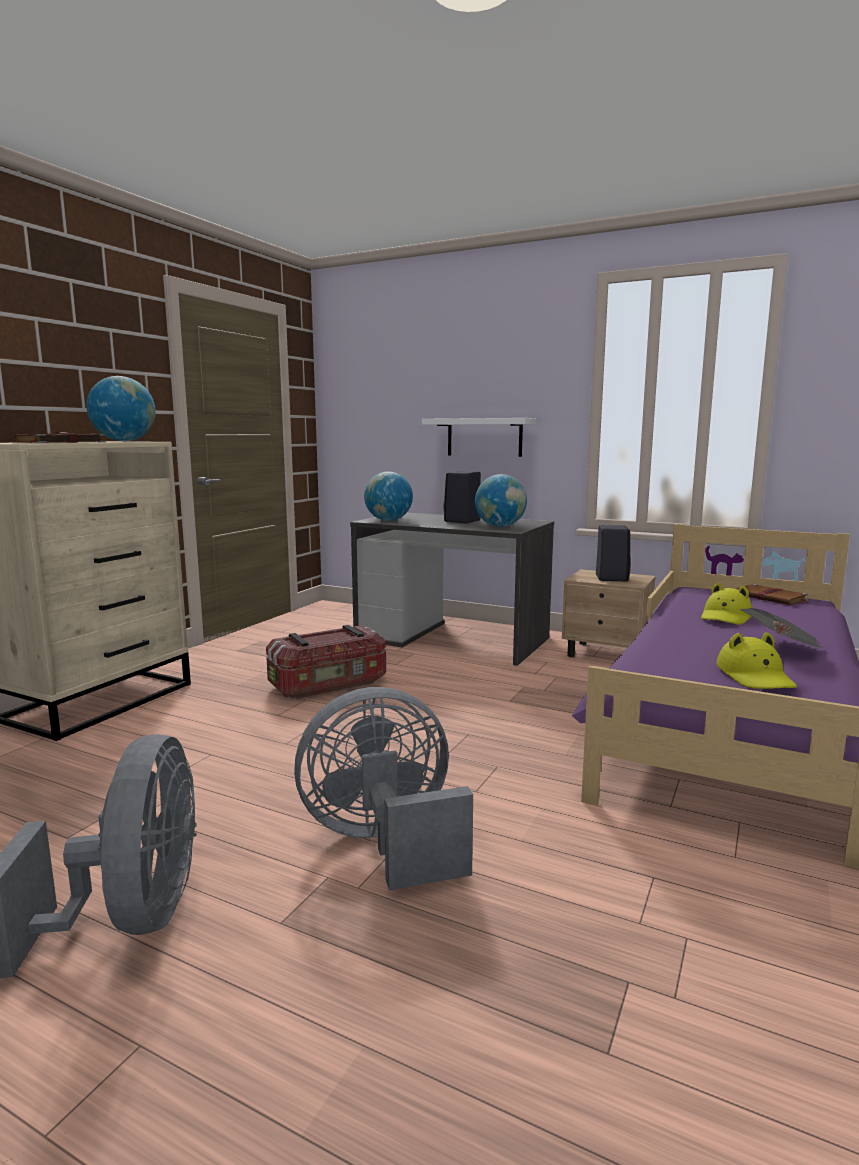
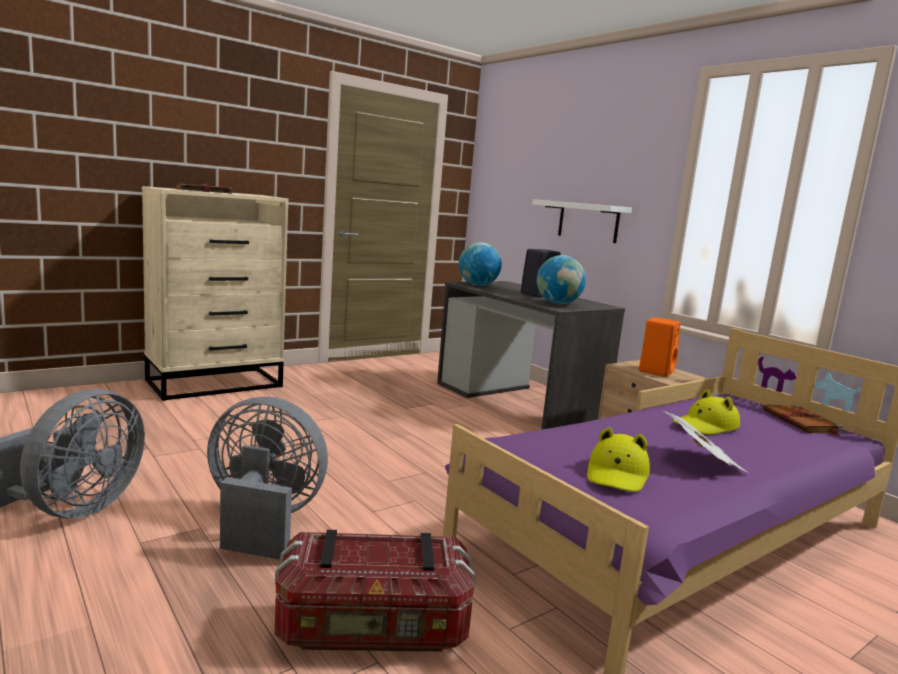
camera: 25 degrees right, 0 degrees up
(124, 441) = (257, 195): globe -> none
(329, 685) = (373, 411): storage box -> storage box (373, 629)
(611, 578) = (656, 371): black speaker -> orange speaker

